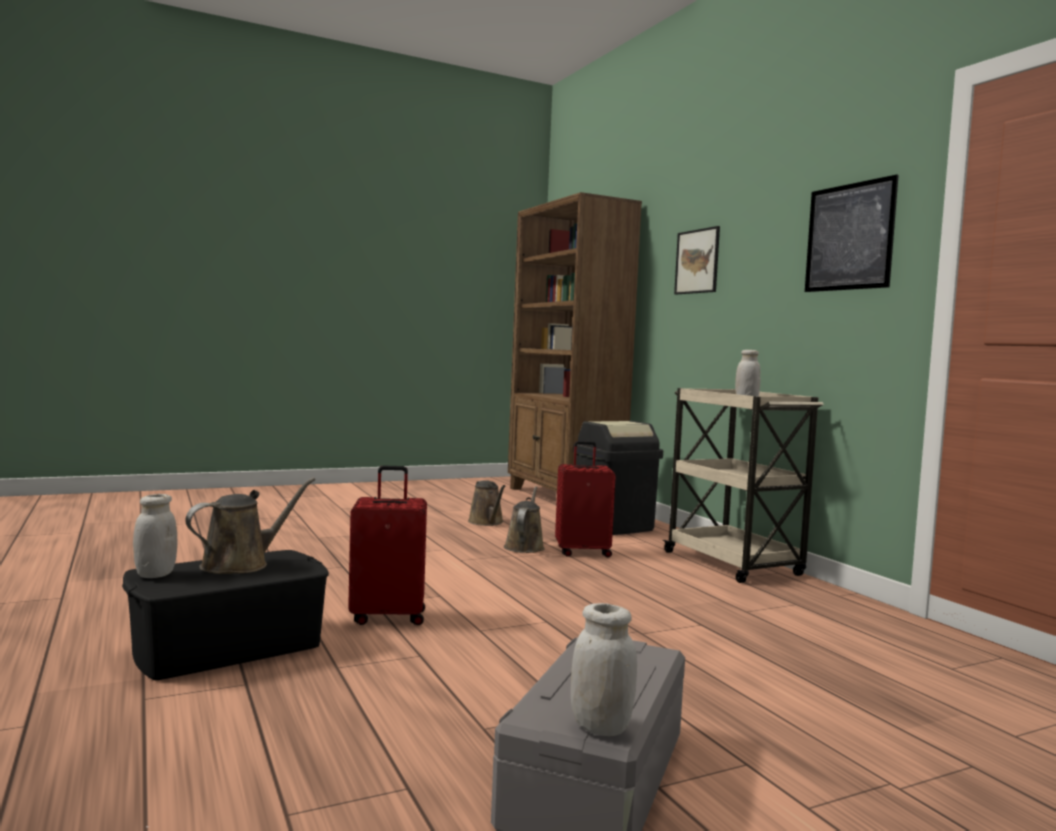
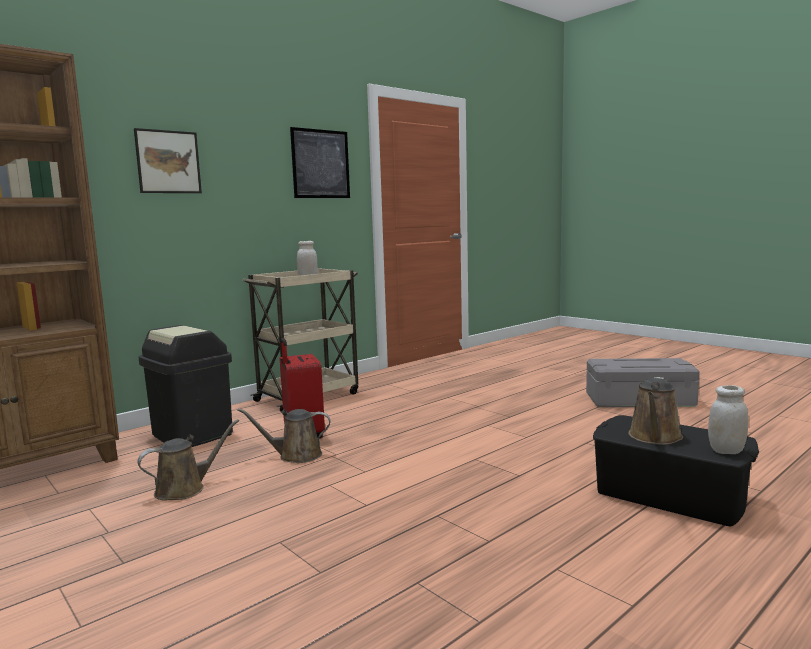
camera: 105 degrees left, 5 degrees up
(241, 564) = (654, 437): brown watering can -> brown watering can turned 90 degrees counterclockwise
(388, 616) = (540, 464): red suitcase -> none
(600, 727) = (675, 359): white jar -> none

